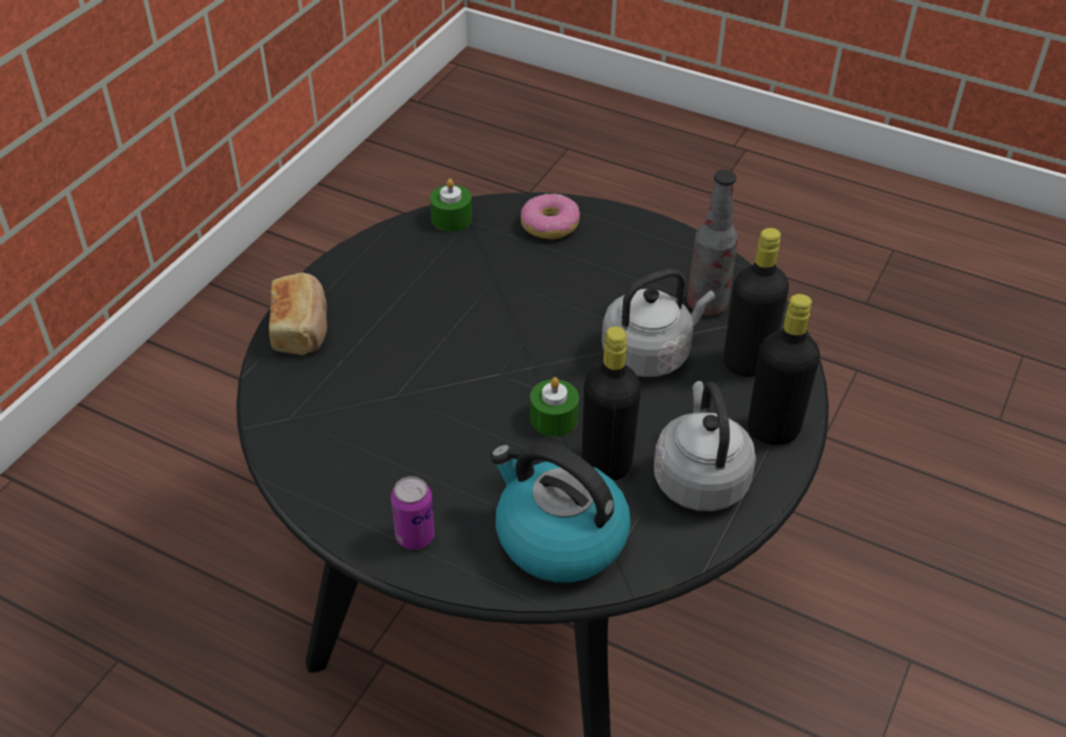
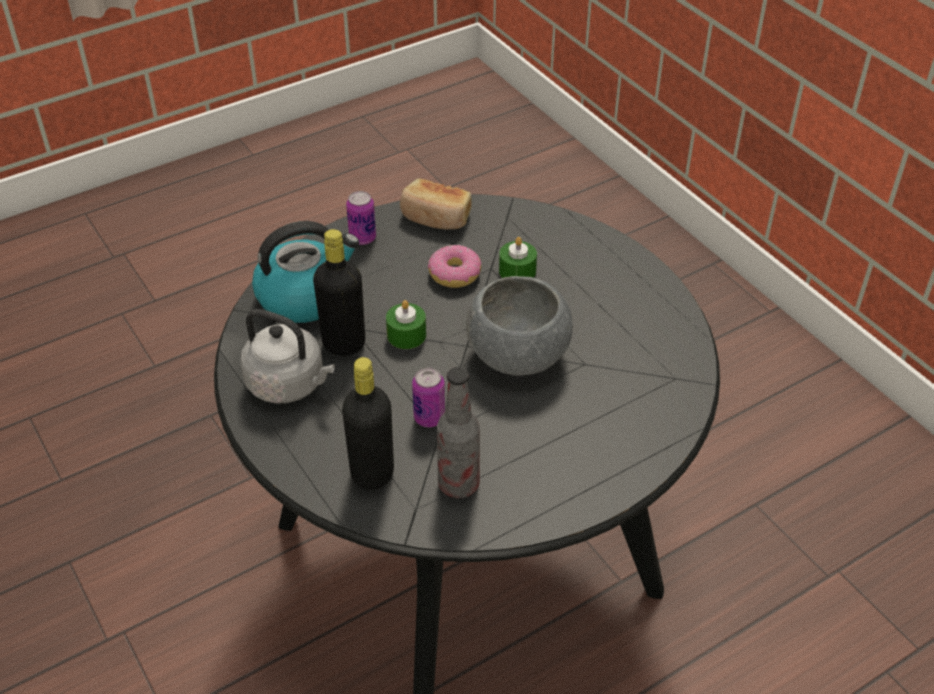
camera: 120 degrees right, 0 degrees up
(301, 328) = (596, 245): bread -> bread (436, 217)
(451, 218) = (686, 368): green candle -> green candle (517, 271)
(518, 326) = (517, 355): none -> grey bowl
(550, 225) = (638, 428): donut -> donut (455, 274)
(650, 353) = (429, 418): grey kettle -> can
(773, 429) = (294, 449): black bottle -> none

